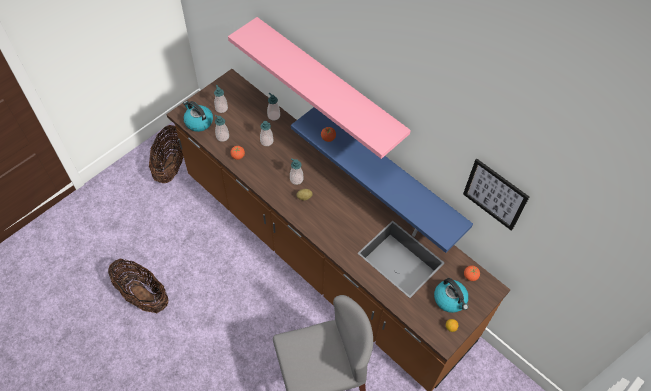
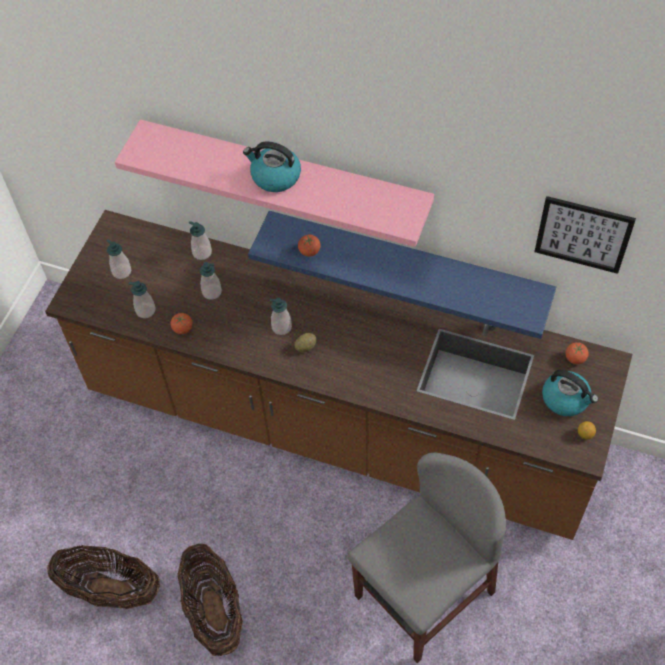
camera: 20 degrees left, 0 degrees up
(170, 165) = (52, 389): basket -> basket (214, 610)
(198, 122) = (99, 304): kettle -> kettle (275, 176)

